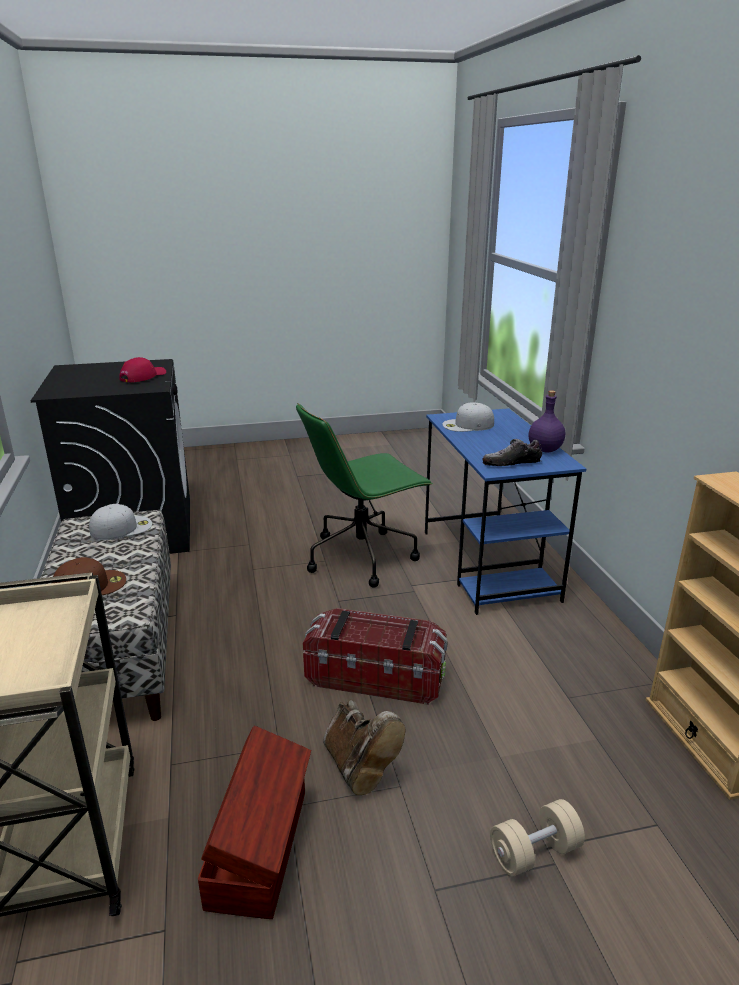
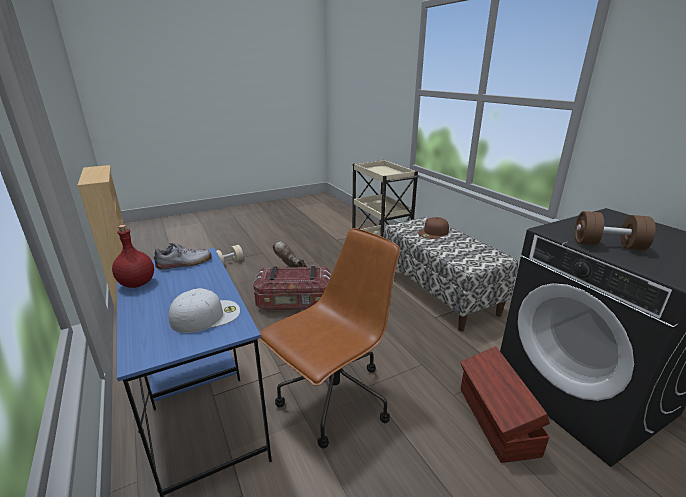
camera: 165 degrees right, 0 degrees up
(122, 528) = (470, 258): white cap -> none
(143, 376) = (607, 245): red cap -> brown dumbbell
(261, 846) = (320, 253): brown storage box -> brown storage box (496, 421)
(362, 556) = (333, 400): green office chair -> brown office chair
(545, 450) = (137, 283): purple bottle -> red bottle

